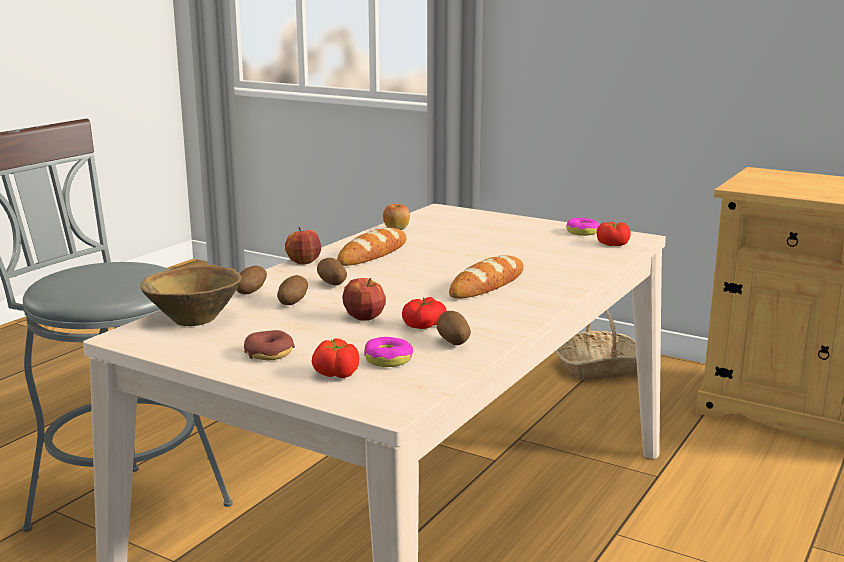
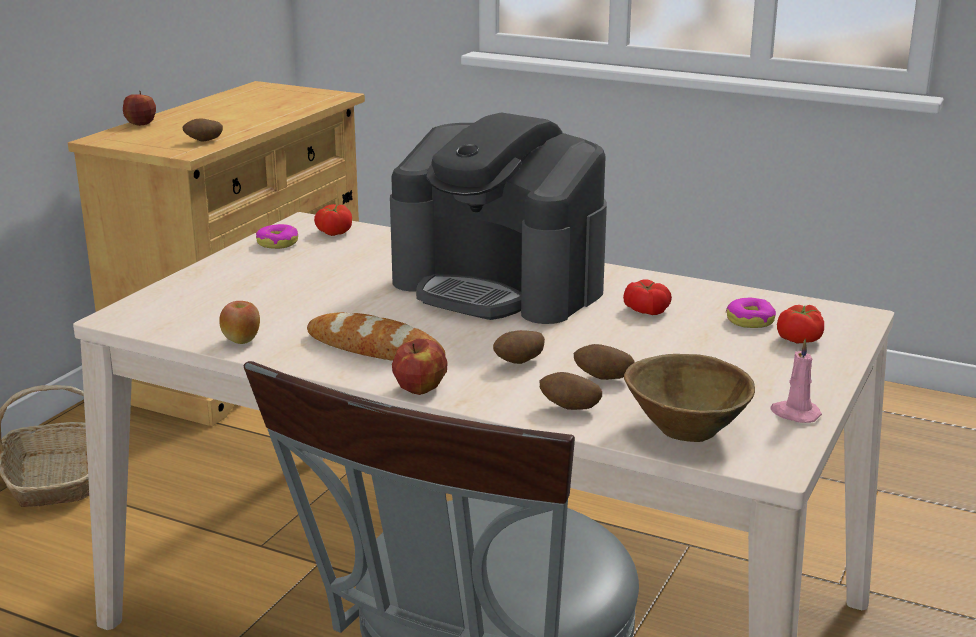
camera: 95 degrees left, 5 degrees up
(193, 352) = (794, 414): none -> pink candle
(269, 353) = (769, 374): donut -> none
(364, 317) = (634, 338): apple -> apple (140, 124)
(453, 342) = (688, 297): potato -> potato (203, 141)
(487, 284) = (500, 286): bread -> coffee machine

